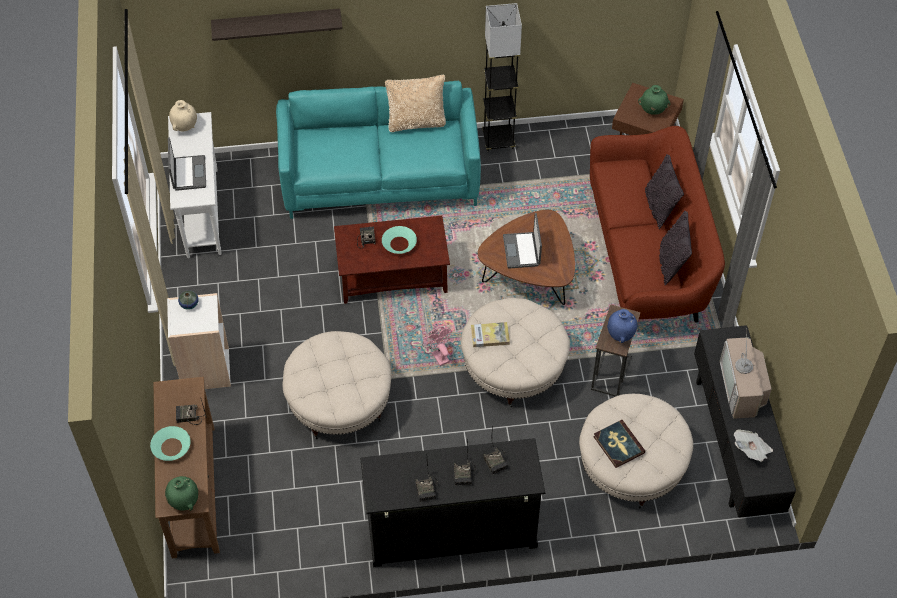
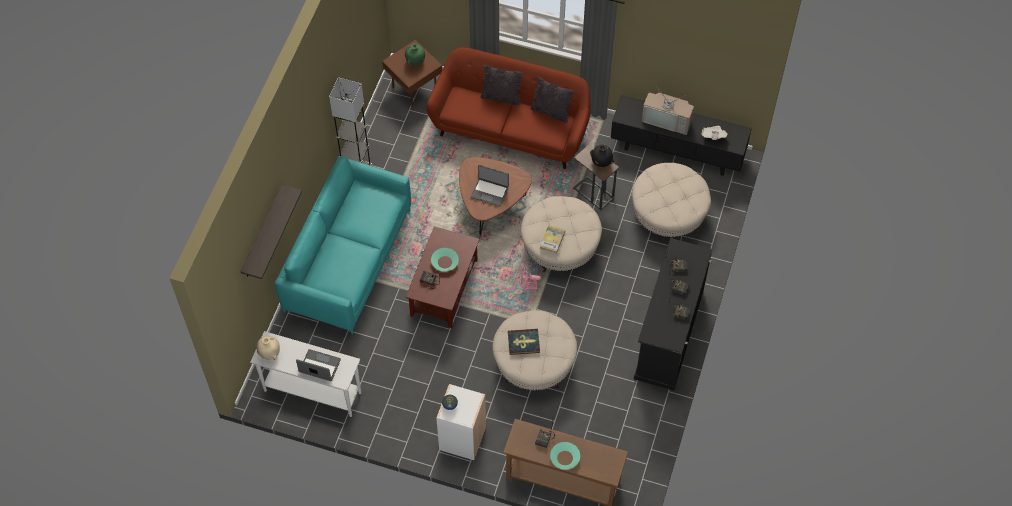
camera: 65 degrees left, 5 degrees up
(184, 501) = (613, 464): green vase -> none
(417, 123) = (344, 205): beige pillow -> none
(618, 445) = (672, 205): book -> book (523, 342)
(620, 334) = (601, 162): blue vase -> black vase

